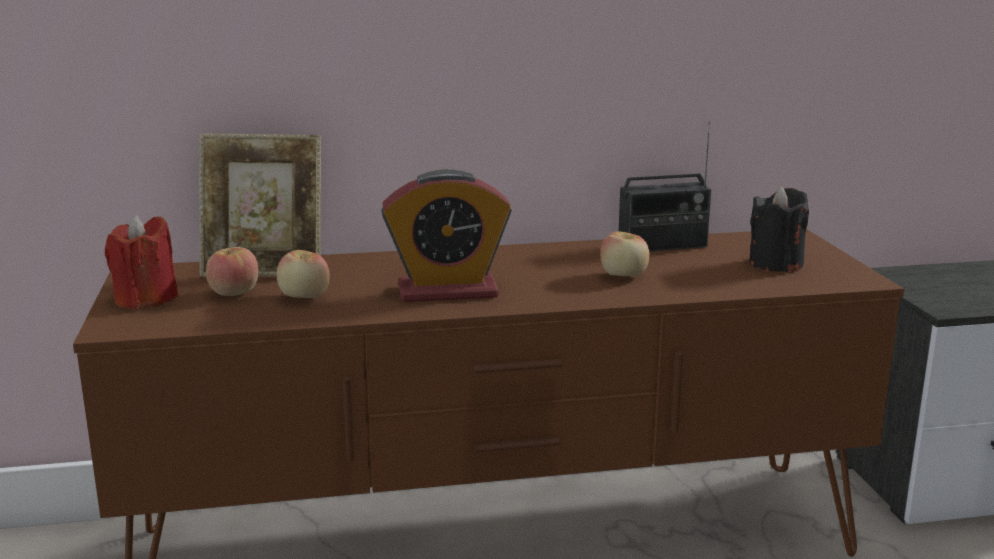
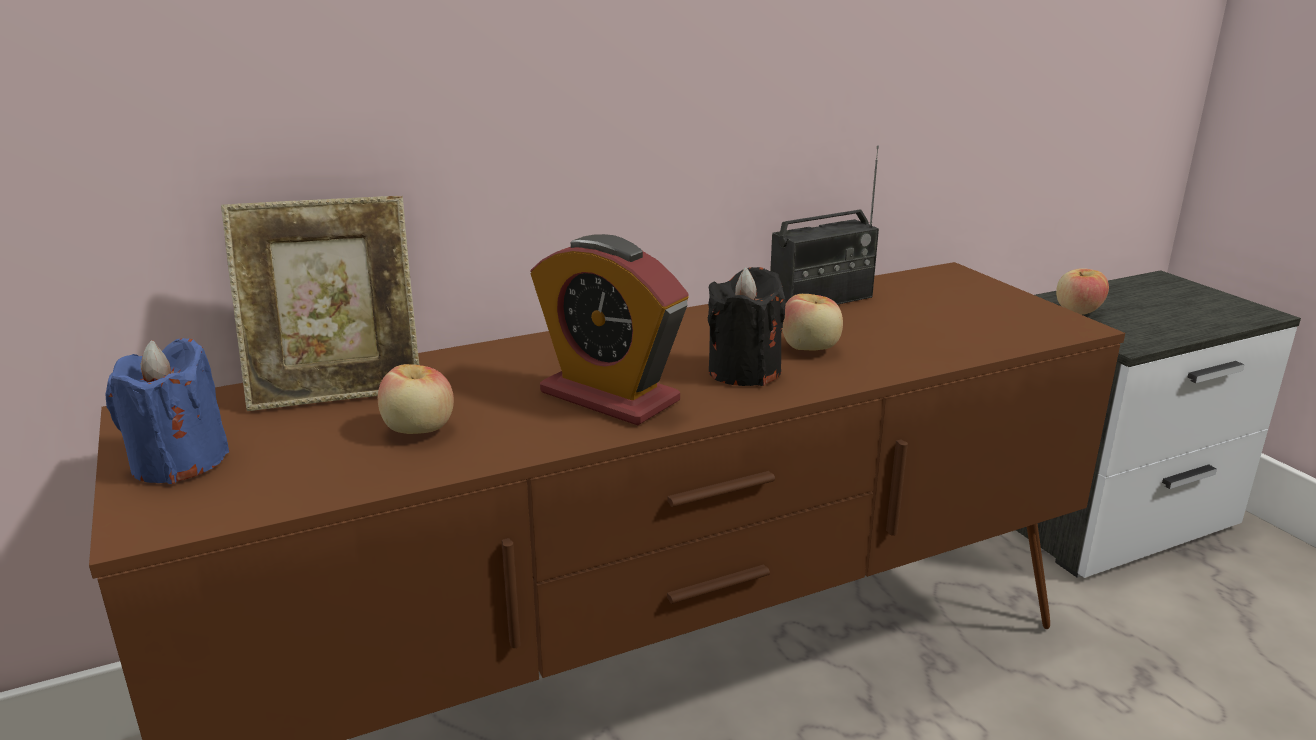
camera: 15 degrees left, 5 degrees up
(146, 299) = (179, 462): red candle -> blue candle
(233, 293) = (311, 434): apple -> apple (1077, 311)
(447, 291) = (609, 397): alarm clock -> alarm clock turned 60 degrees clockwise
(776, 264) = (965, 313): black candle -> black candle (744, 372)

